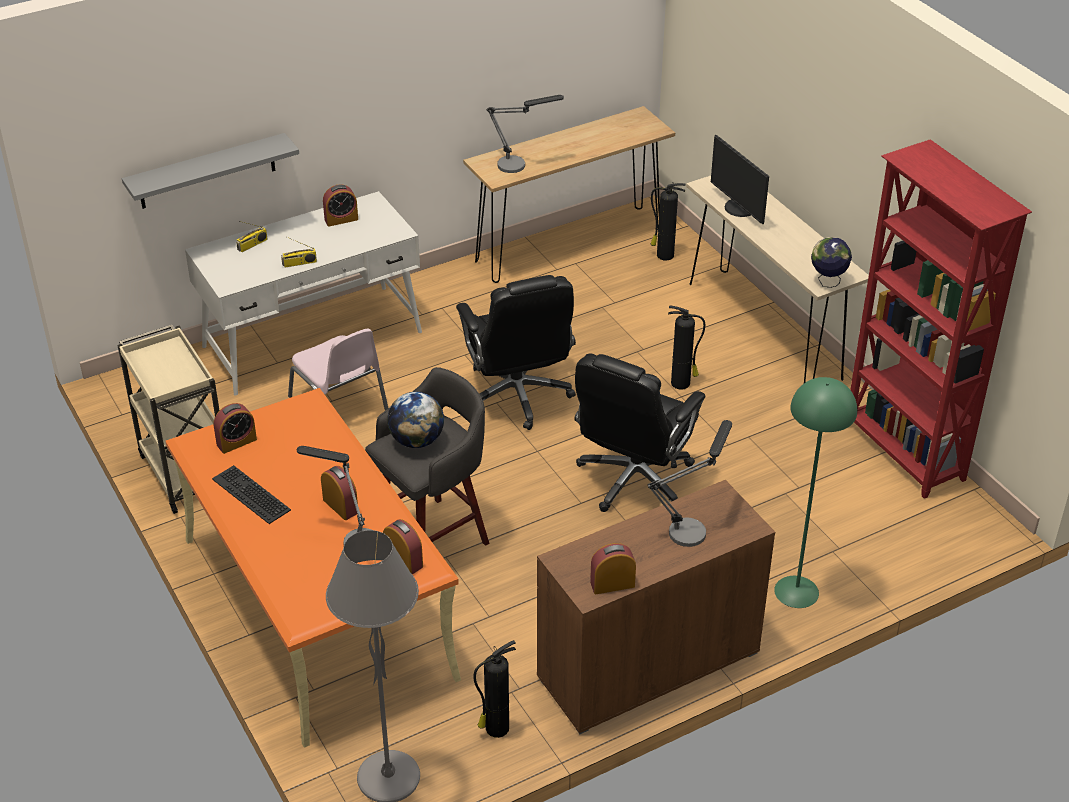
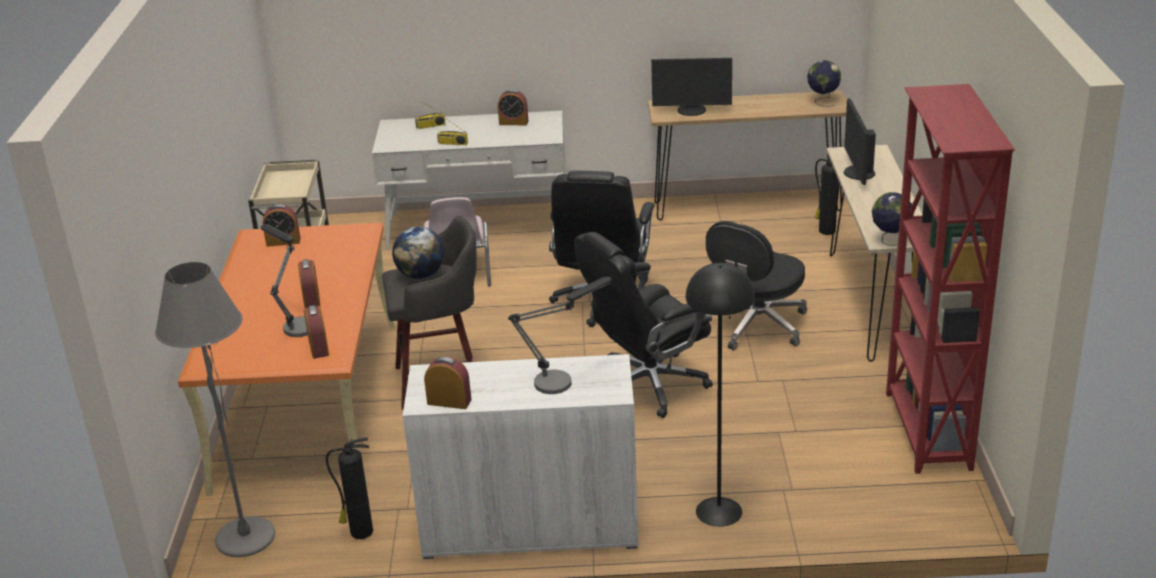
camera: 30 degrees right, 10 degrees down
(207, 171) = (404, 55): grey shelf -> none
(249, 495) = (255, 276): keyboard -> none
(520, 164) = (691, 111): table lamp -> monitor
(637, 124) = (823, 101): none -> globe
(648, 665) = (530, 526): brown cabinet -> white cabinet
(681, 383) = (756, 326): fire extinguisher -> black office chair
(796, 591) = (719, 511): green floor lamp -> black floor lamp

